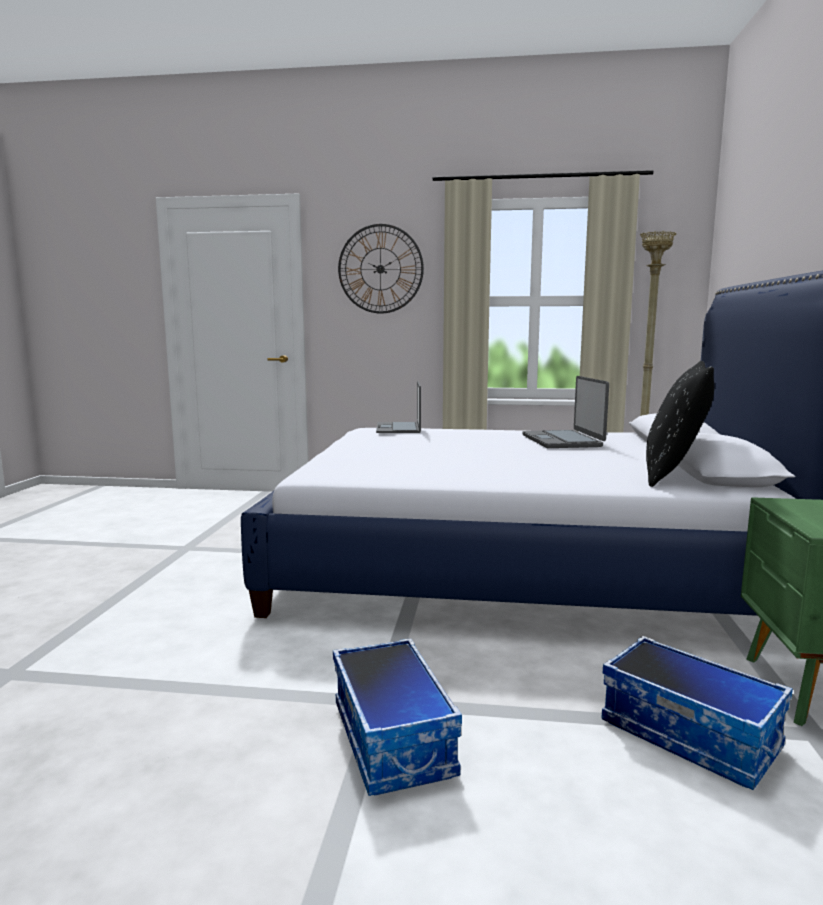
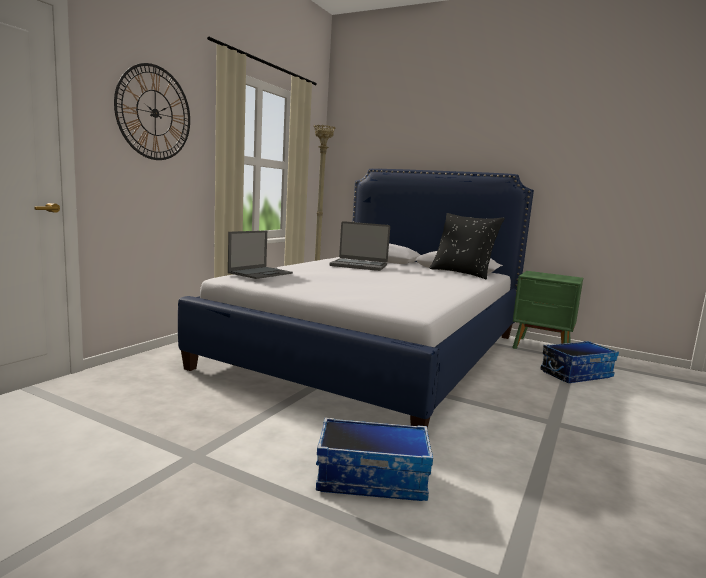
camera: 70 degrees left, 0 degrees up
(394, 740) = (592, 427): storage box -> storage box (372, 479)
(398, 428) = (261, 273): laptop -> laptop turned 75 degrees counterclockwise

